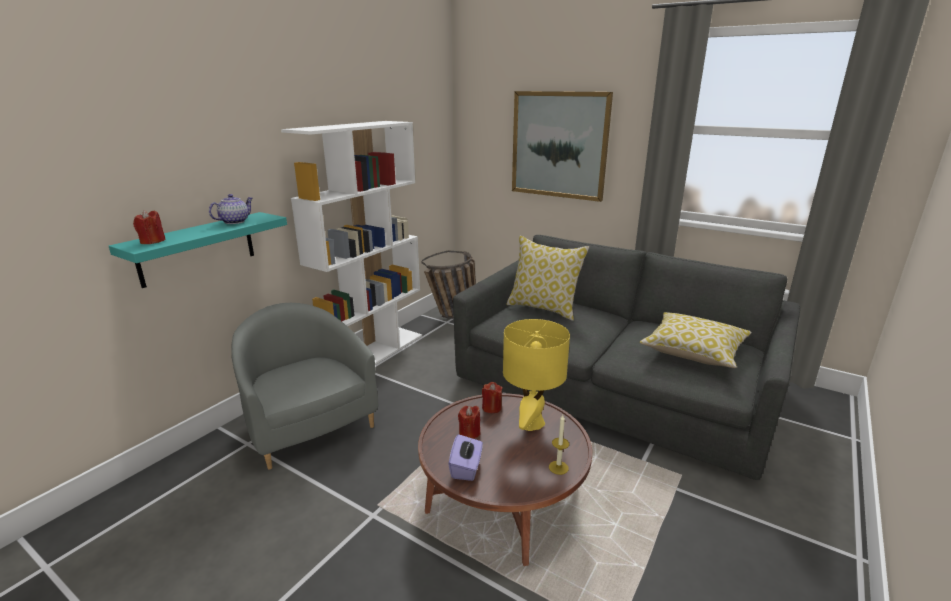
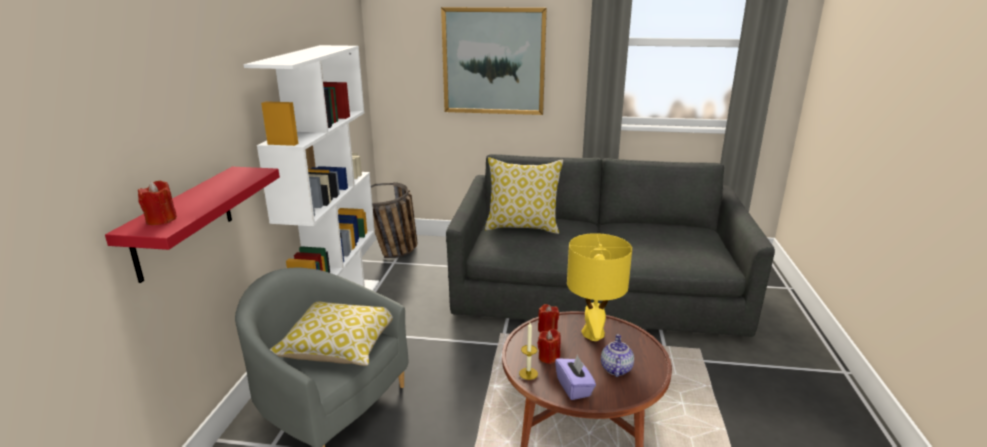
camera: 25 degrees left, 0 degrees up
(197, 248) = (184, 222): turquoise shelf -> red shelf
(234, 221) = (224, 182): teapot -> teapot (615, 368)
(558, 467) = (646, 364): candle -> candle (528, 373)
(693, 351) = (675, 241): pillow -> pillow (339, 346)

